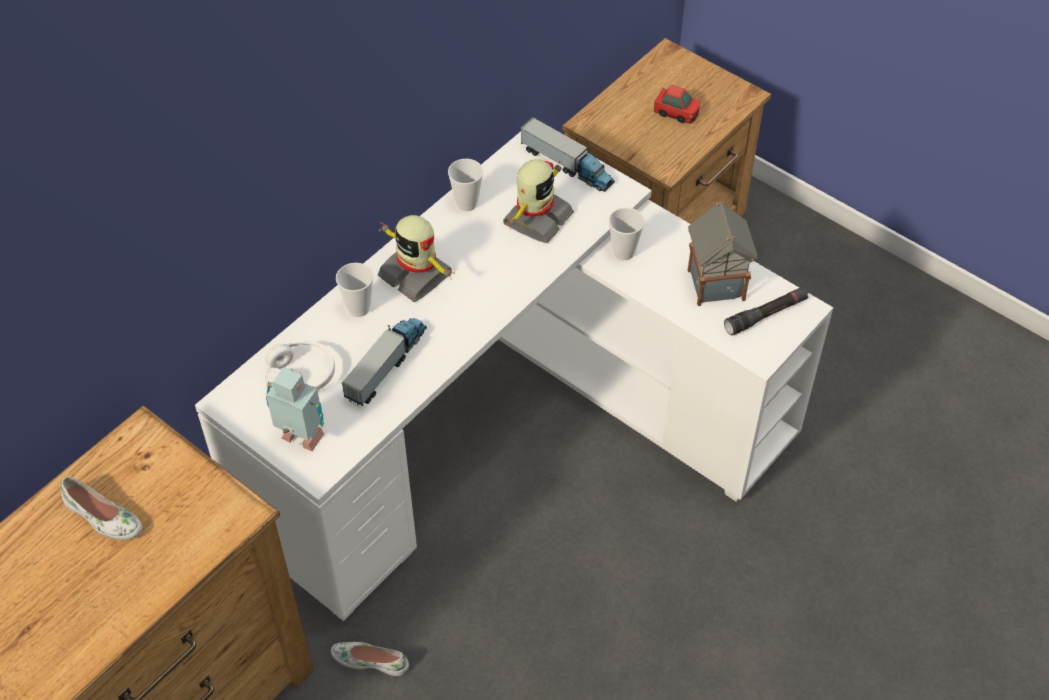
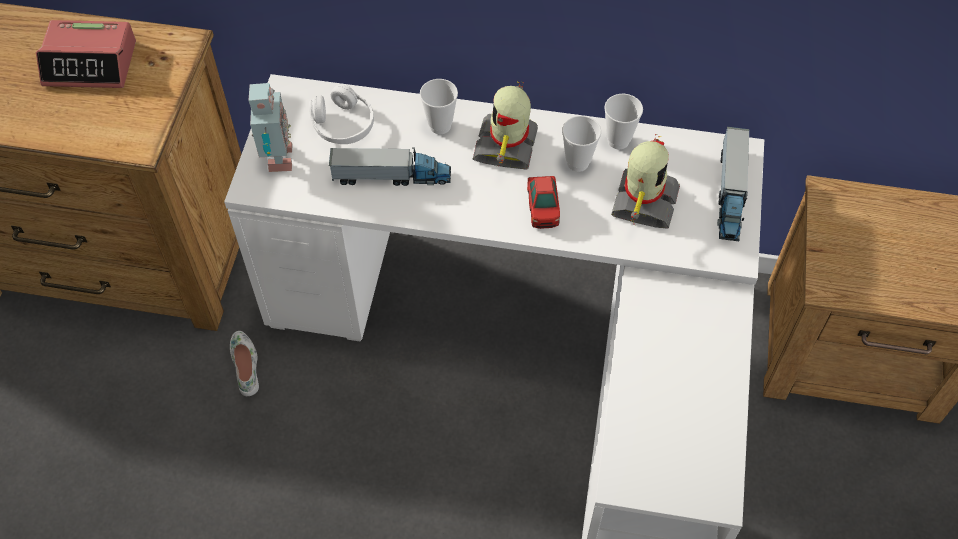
camera: 60 degrees right, 5 degrees up
(103, 517) = (91, 63): white shoe -> alarm clock
(536, 218) = (642, 201): toy robot -> toy robot turned 75 degrees counterclockwise
(624, 252) = (667, 296): cup -> cup (577, 163)
(676, 113) = (910, 261): toy car -> toy car (543, 209)
(715, 283) = (688, 396): toy house -> none
(766, 315) = (681, 463): black flashlight -> none

